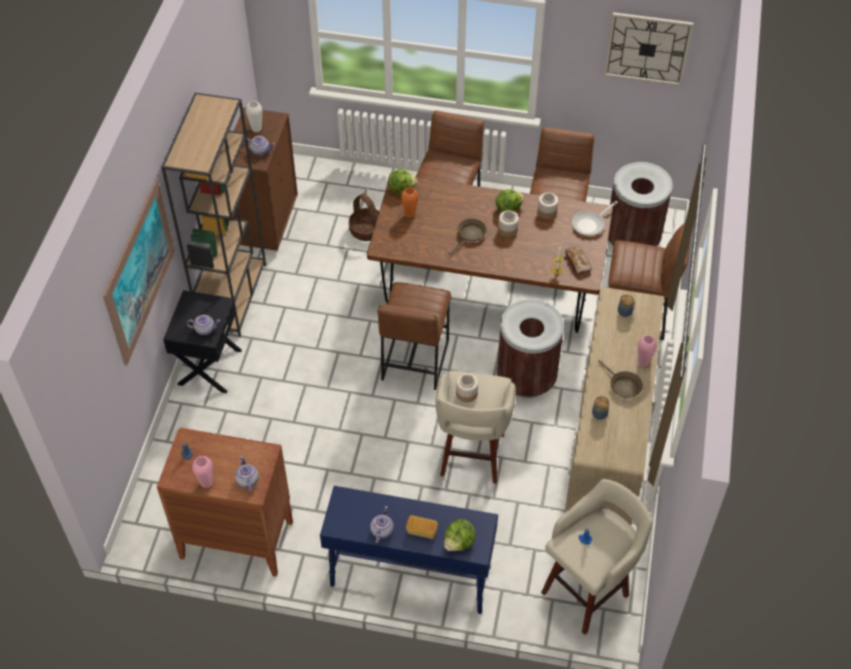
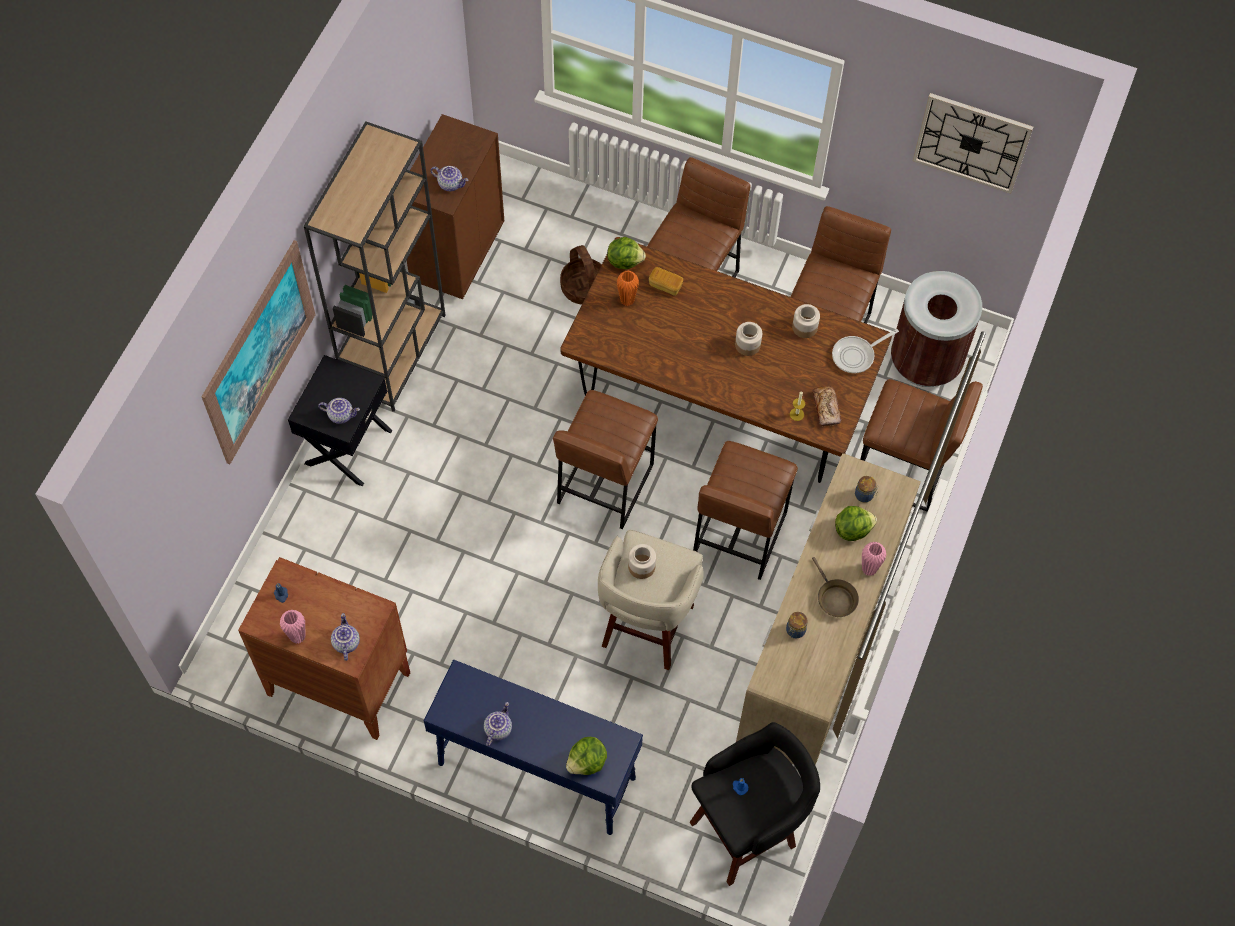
camera: 10 degrees right, 10 degrees up
(256, 129) = (452, 150): white vase -> none
(422, 530) = (546, 738): bread -> bread (665, 285)
(470, 235) = (697, 344): brown frying pan -> none
(508, 208) = (755, 314): lettuce -> lettuce (852, 529)
(526, 379) = (739, 535): brown trash can -> brown chair
(588, 592) = (747, 832): beige stool -> black stool

